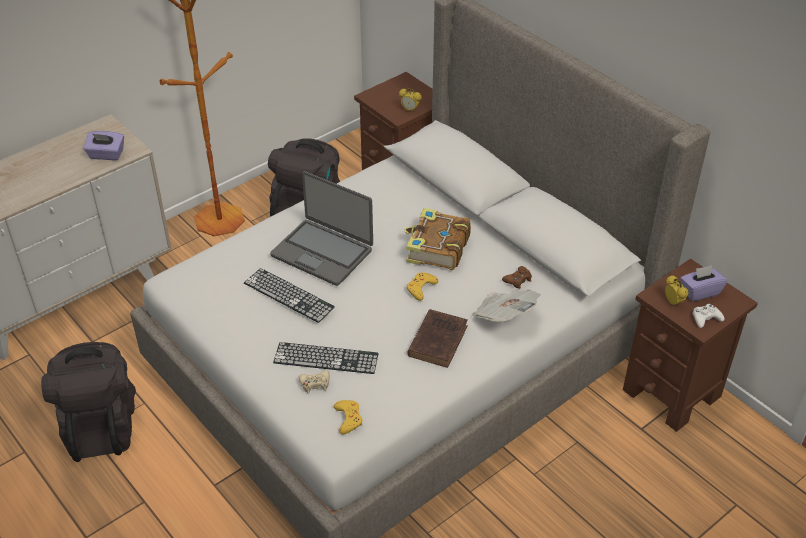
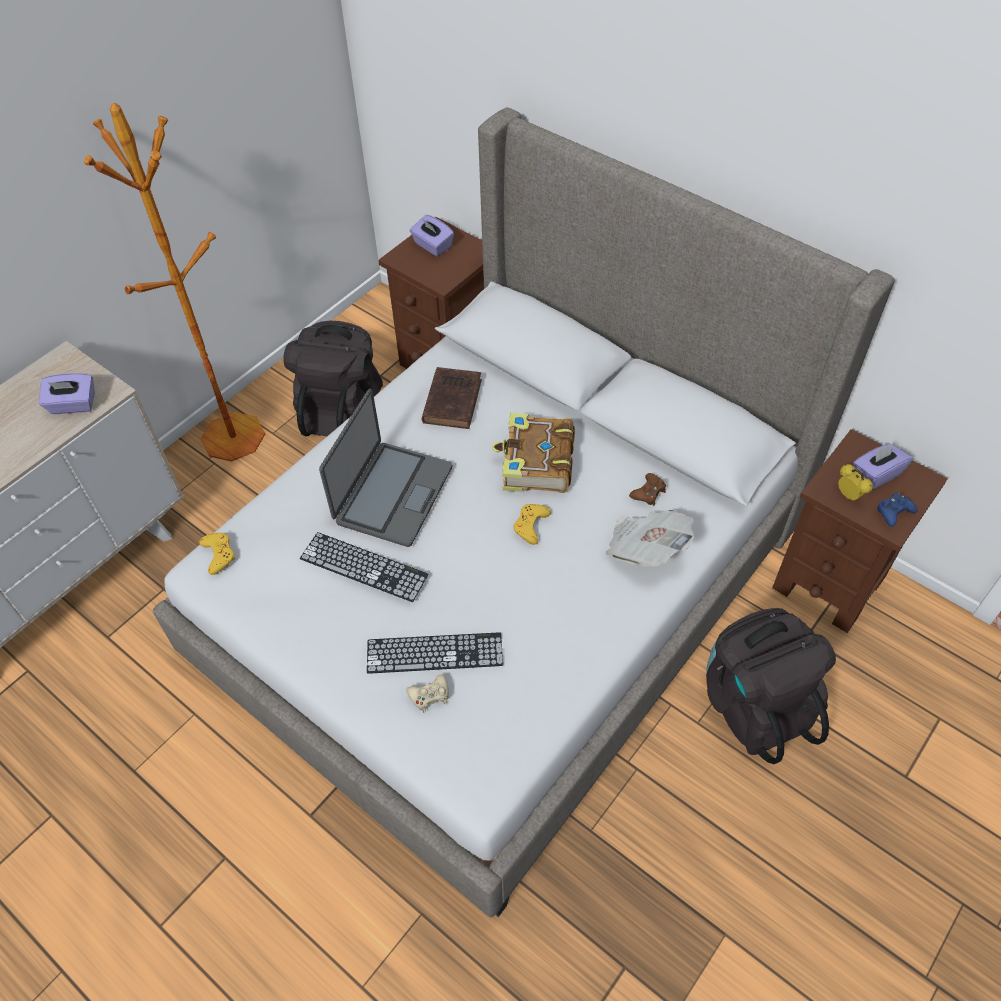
camera: 10 degrees left, 10 degrees up
(101, 426) = (145, 759): black backpack -> black backpack (754, 704)
(322, 252) = (392, 494): laptop -> laptop turned 90 degrees counterclockwise
(348, 418) = (486, 740): yellow game controller -> yellow game controller (218, 554)
(398, 91) = (432, 246): none -> purple tissue box
(410, 110) = (454, 270): alarm clock -> none
(438, 340) = (572, 598): brown book -> brown book (452, 399)
(706, 318) = (894, 512): white game controller -> blue game controller

